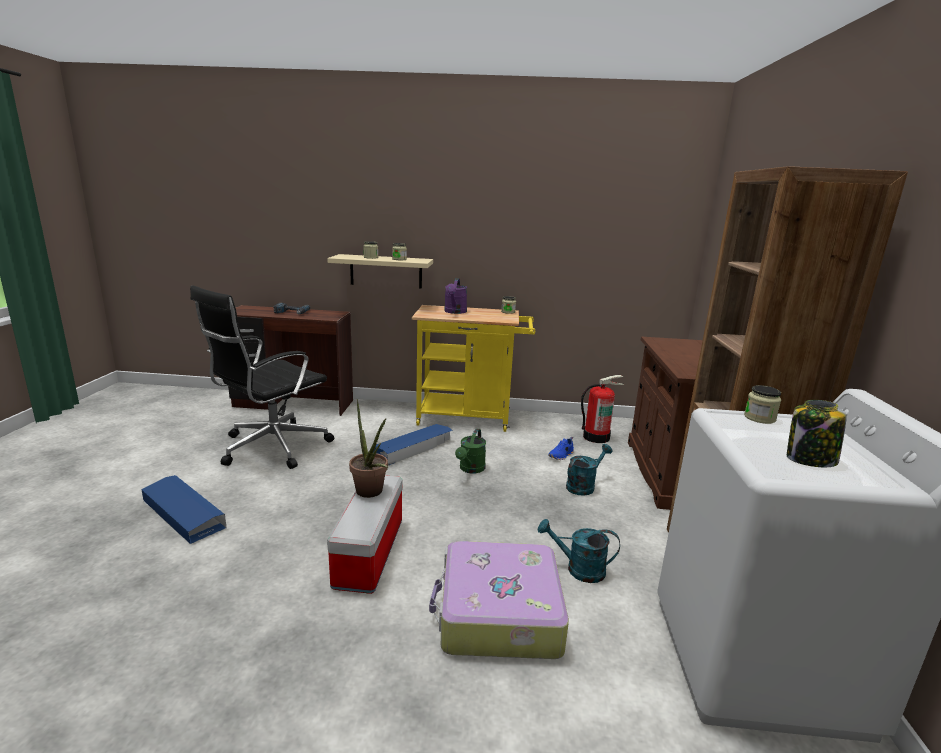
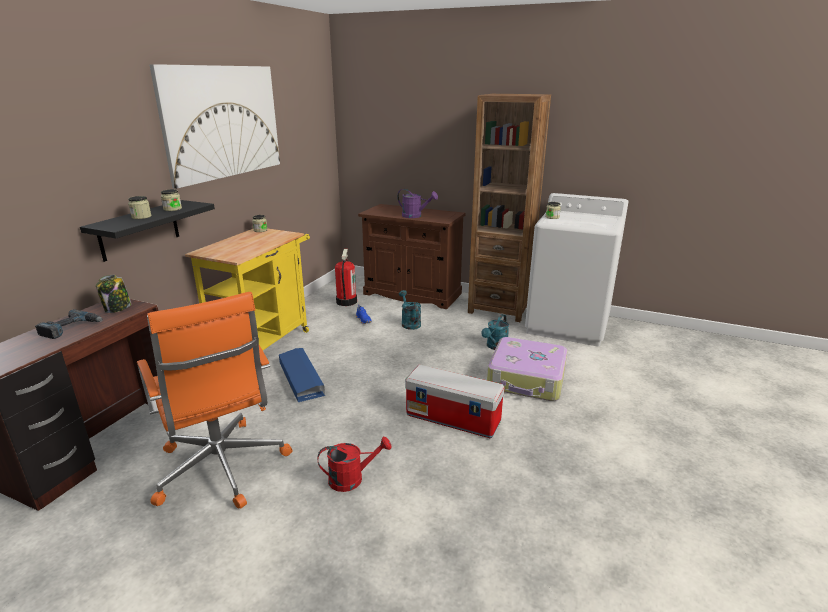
camera: 70 degrees left, 5 degrees up
(183, 513) = (339, 534): blue storage box -> none
(256, 506) = (352, 478): none -> red watering can
(271, 447) = (222, 469): black office chair -> orange office chair
(371, 493) = (440, 378): potted plant -> none
(386, 271) = (139, 230): beige shelf -> black shelf
(455, 312) = (237, 246): purple watering can -> purple watering can (415, 216)
(470, 469) = (359, 358): green watering can -> none
(500, 199) = (223, 122): none -> picture
(809, 460) = (596, 221): jar -> jar (117, 308)

